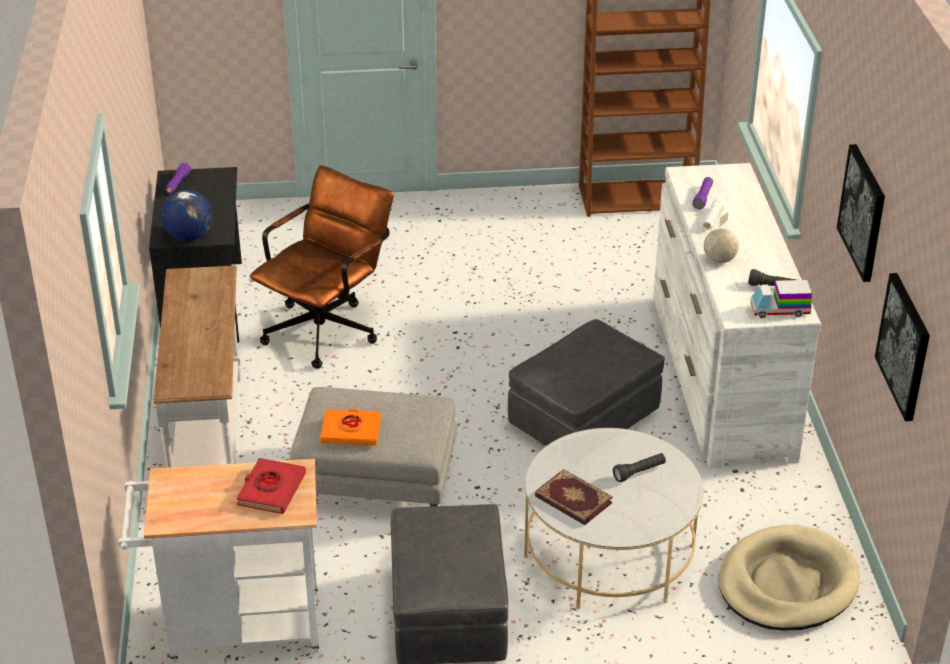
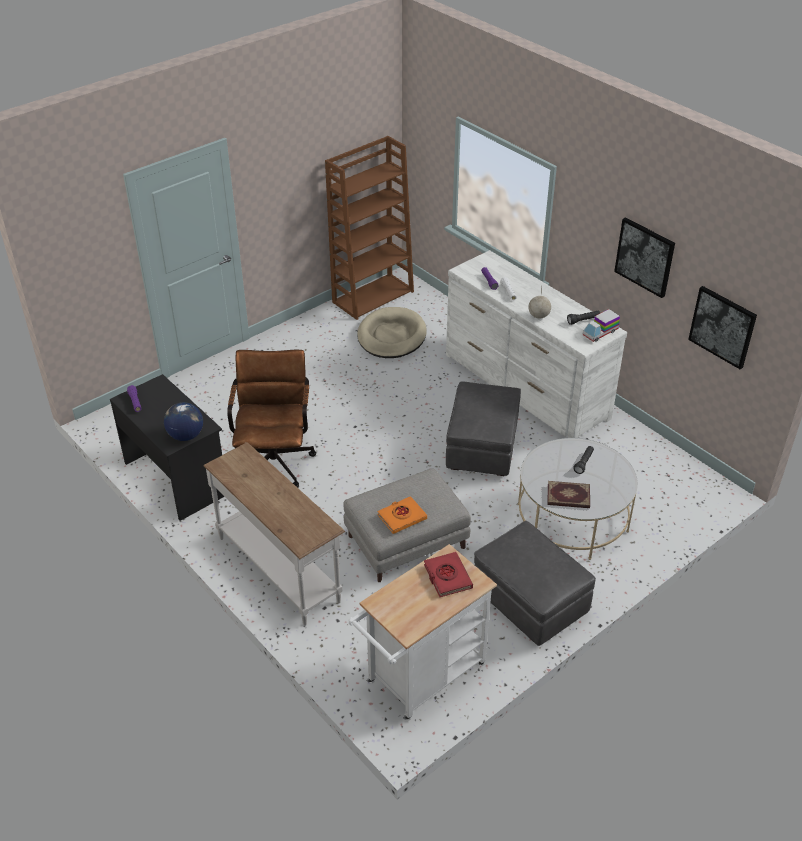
camera: 35 degrees left, 5 degrees up
(787, 584) = (672, 490): beige dog bed -> beige dog bed (391, 336)

